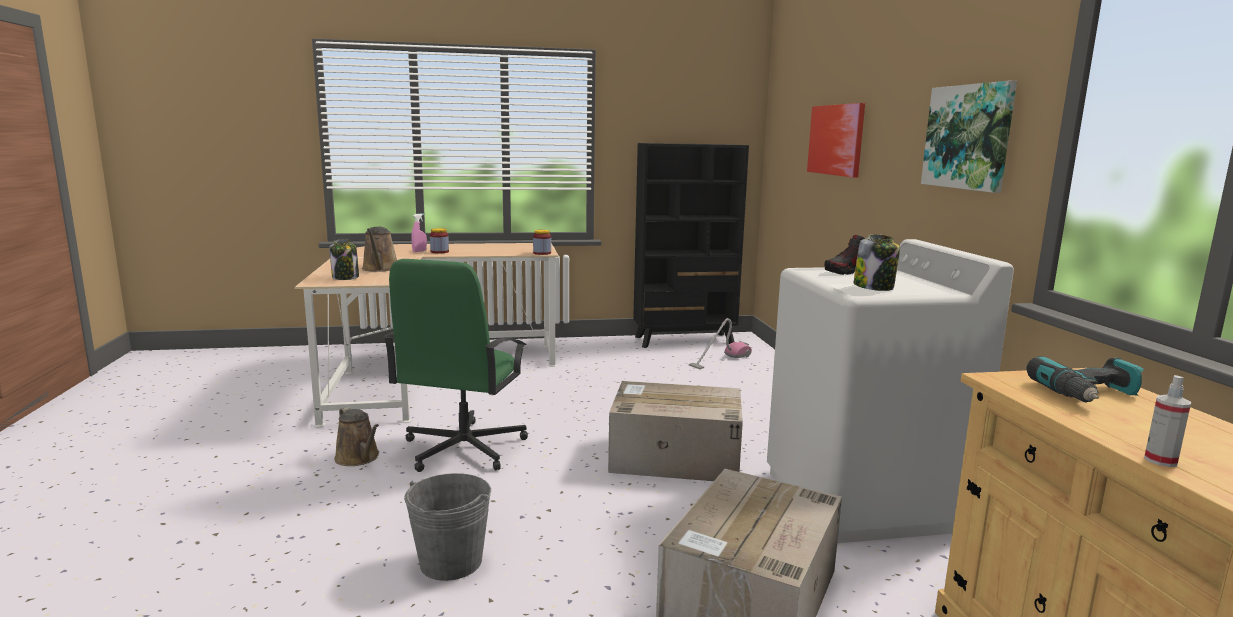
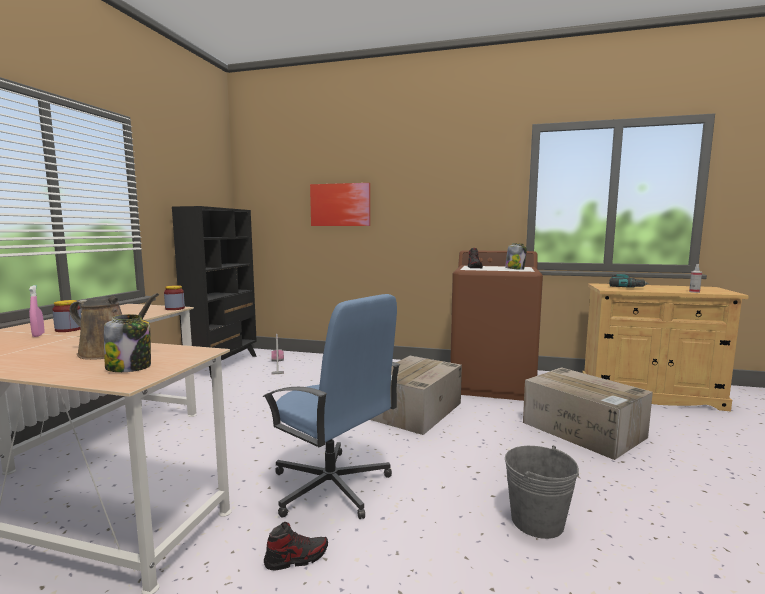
camera: 65 degrees left, 5 degrees down
(359, 458) = (296, 558): brown watering can -> shoe
(462, 449) = (331, 487): green office chair -> blue office chair
(863, 500) = (493, 384): white washing machine -> brown washing machine
(969, 137) = (468, 200): picture -> none

